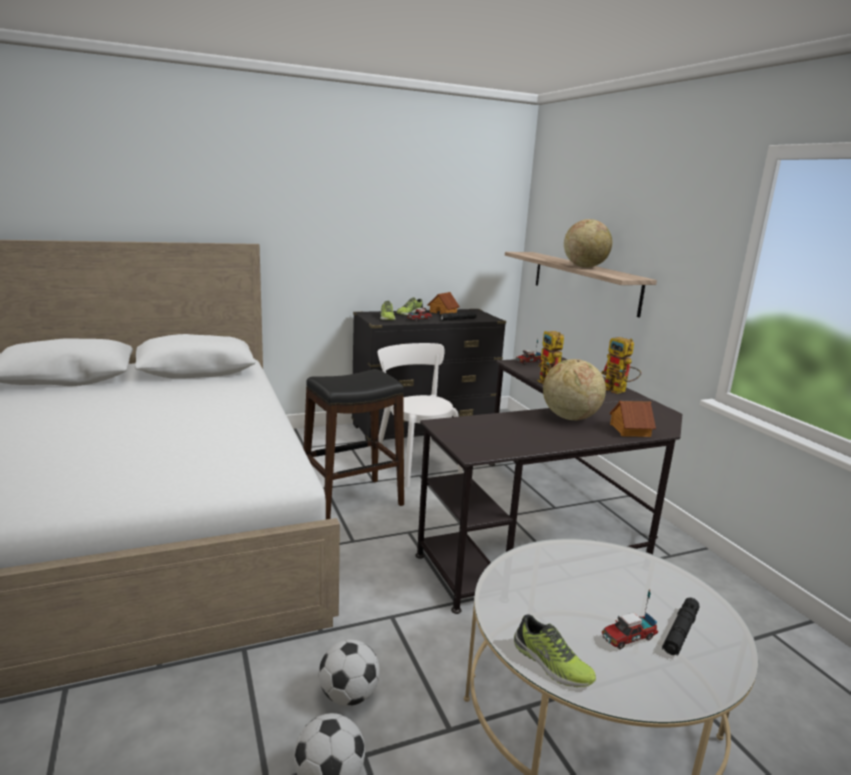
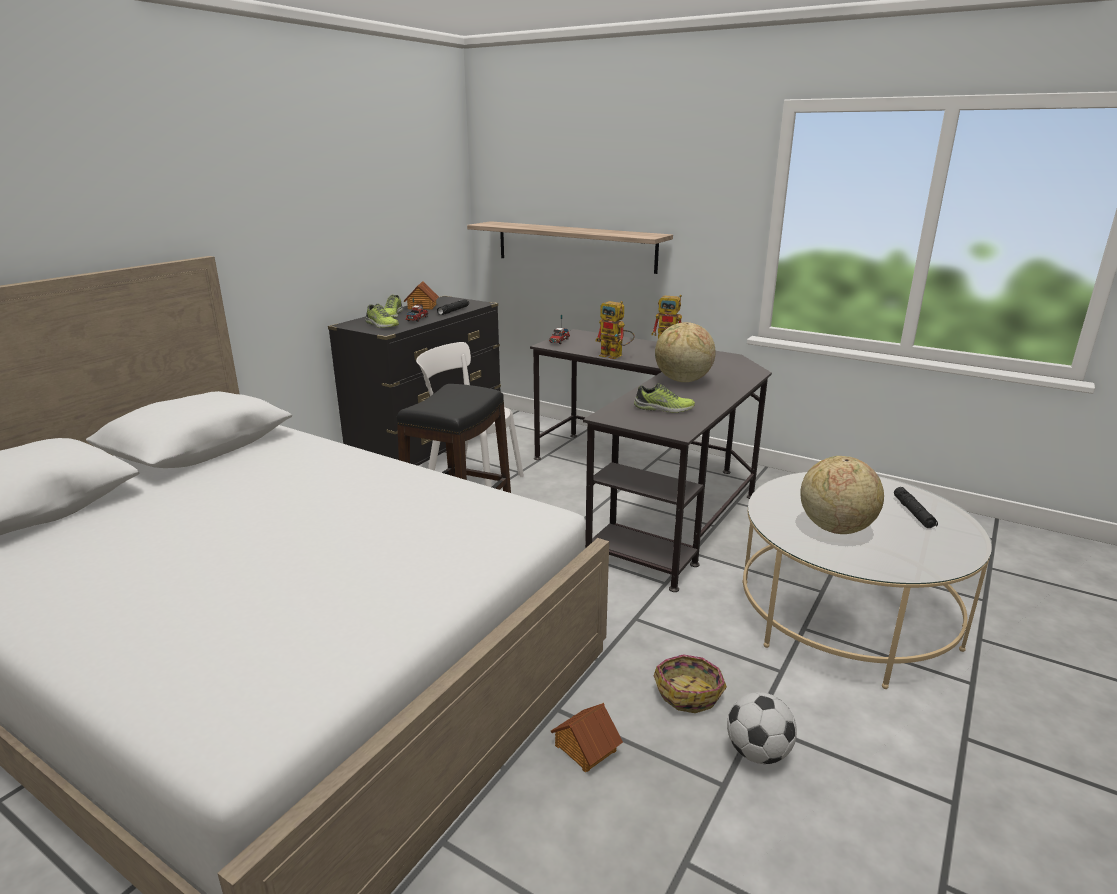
camera: 35 degrees left, 5 degrees up
(348, 696) = (689, 692): football -> basket
(551, 664) = (888, 566): shoe -> shoe (663, 408)
(584, 267) = (587, 230): globe -> globe (835, 528)
(628, 638) = (897, 529): toy truck -> none
(629, 430) = (736, 378): toy house -> toy house (585, 748)

